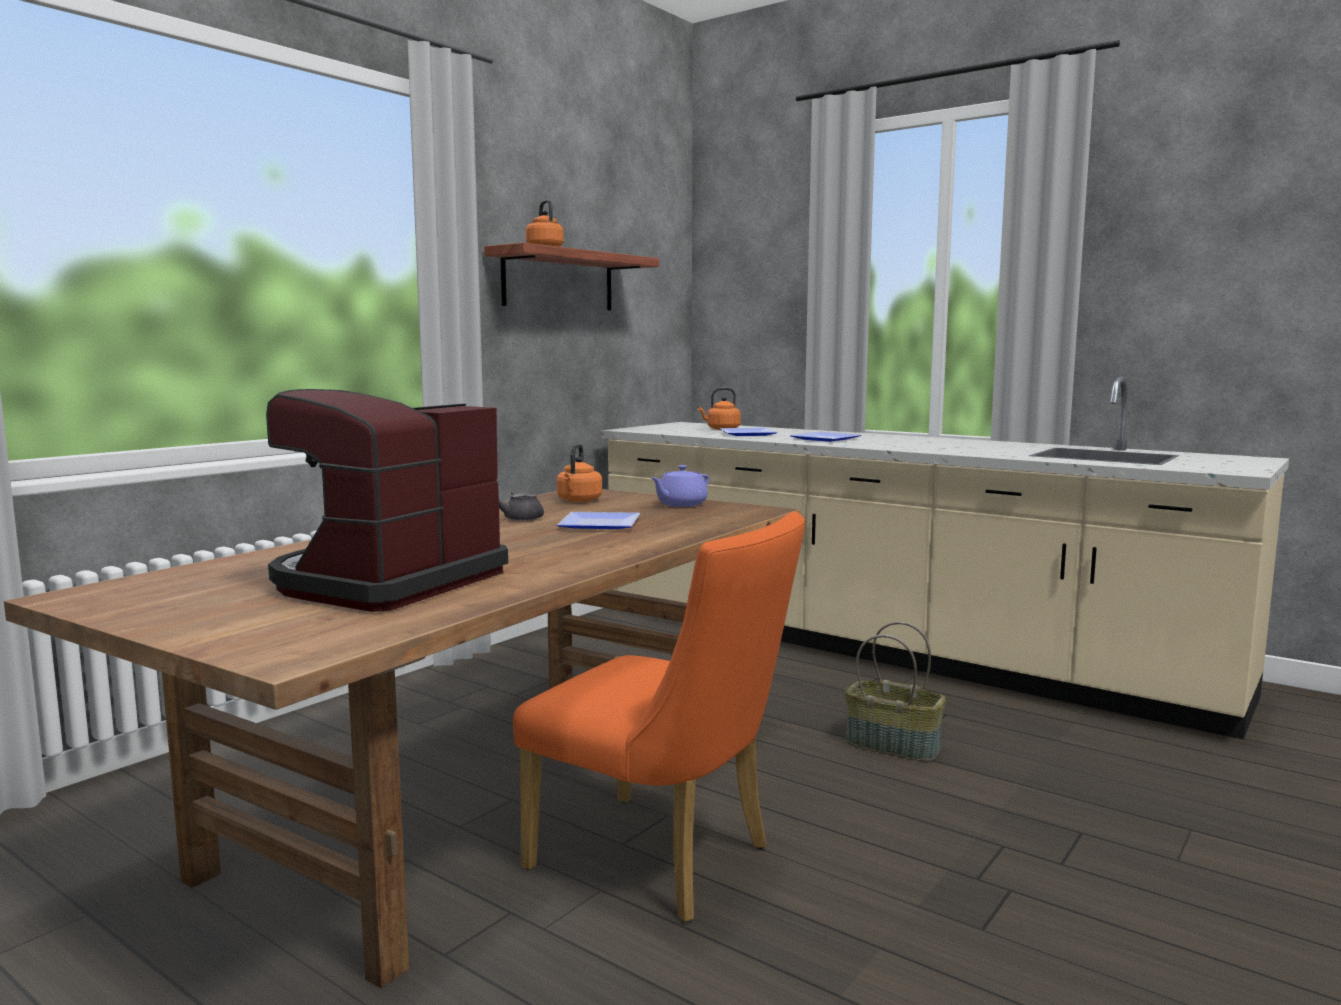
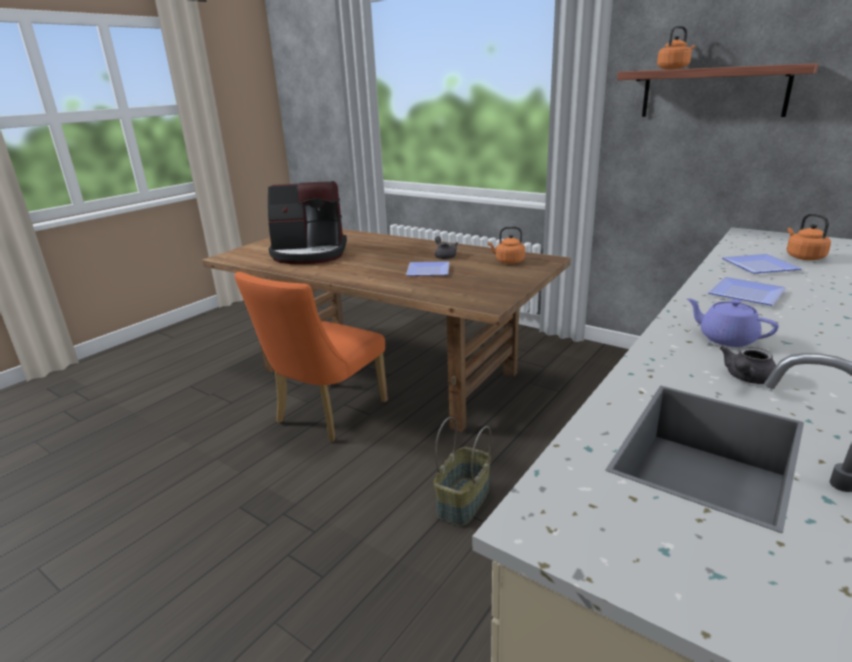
camera: 90 degrees right, 15 degrees up
(386, 582) = (309, 254): coffee machine -> coffee machine turned 150 degrees clockwise
(680, 504) = (502, 283): purple teapot -> purple teapot (726, 338)
(1000, 448) = (746, 378): none -> grey teapot

